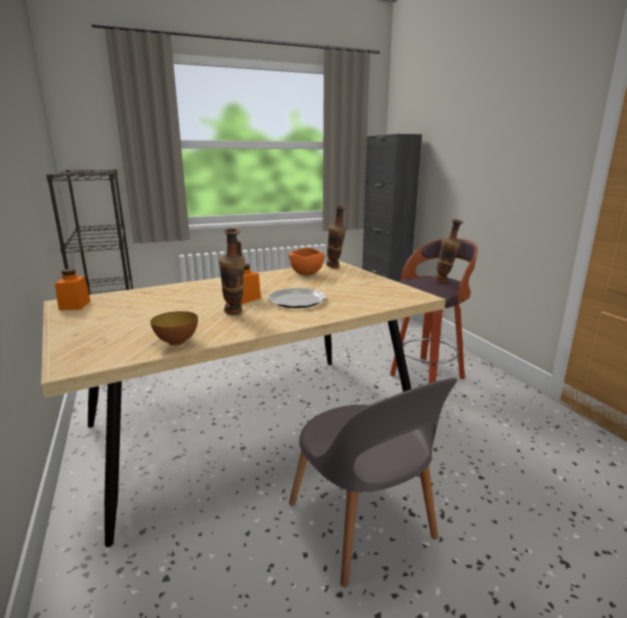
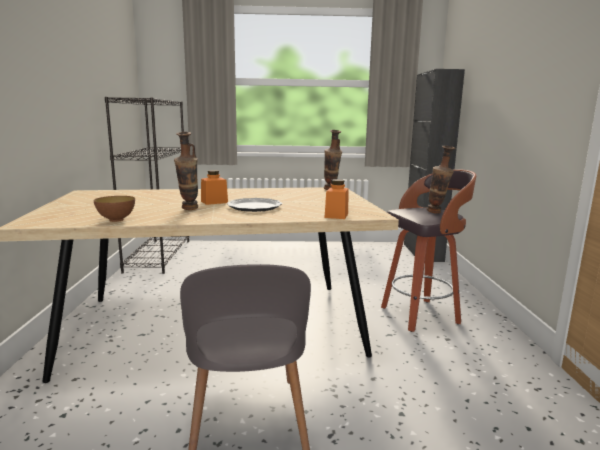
camera: 20 degrees right, 5 degrees down
(75, 305) = (87, 194): orange jar -> orange jar (336, 215)
(307, 274) = (296, 192): orange bowl -> none

